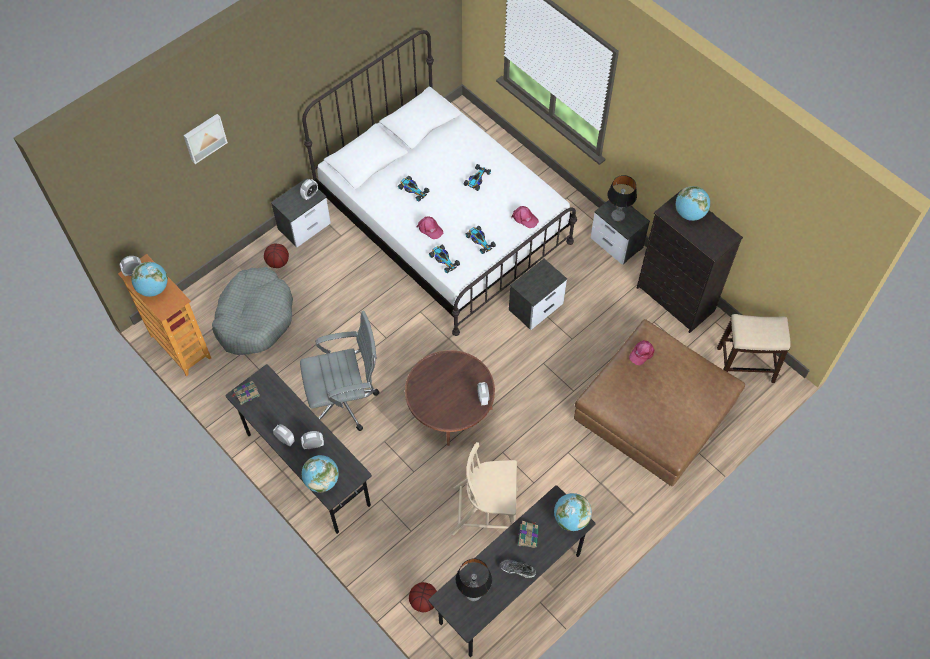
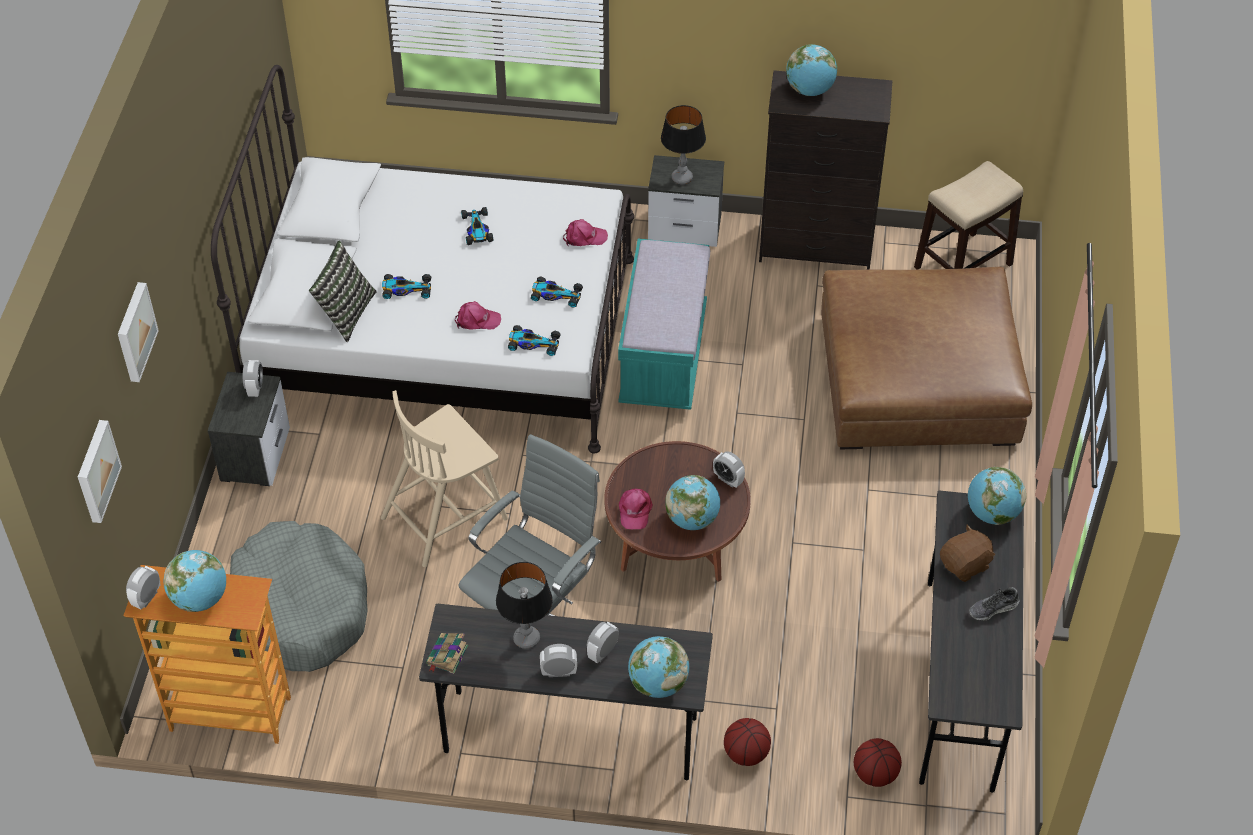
camera: 40 degrees left, 10 degrees down
(135, 197) = (95, 471): none -> picture
(277, 262) = (263, 521): basketball -> basketball (746, 754)
(374, 183) = (345, 313): none -> pillow
(446, 406) = (692, 519): none -> globe
(473, 593) = (972, 670): table lamp -> table lamp (526, 639)
(487, 512) = (843, 620): beige chair -> beige chair (446, 516)
(528, 535) = (965, 565): book -> brown plush toy
(536, 306) = (663, 356): nightstand -> turquoise bench
(641, 353) = (864, 306): pink cap -> pink cap (634, 511)

